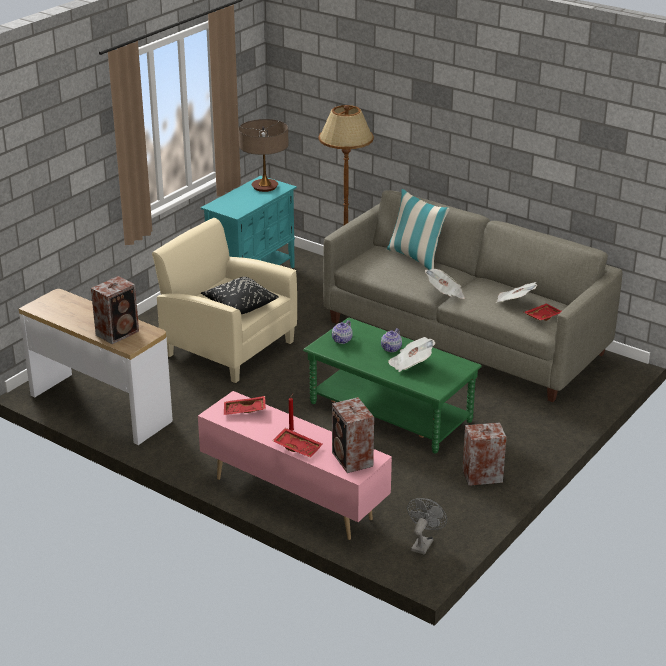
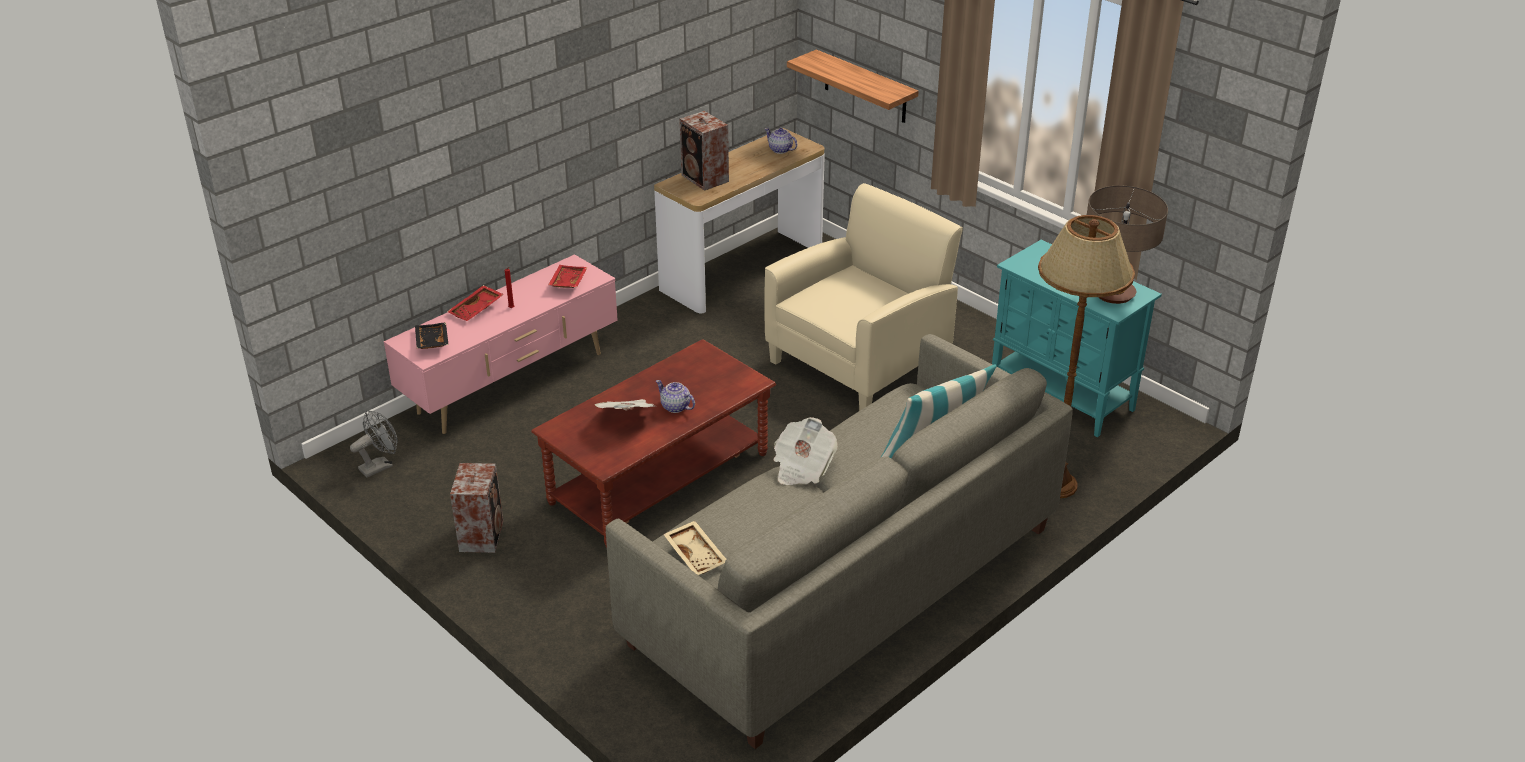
camera: 100 degrees right, 5 degrees up
(49, 226) = (865, 87): none -> shelf
(239, 305) = (834, 302): black pillow -> none
(342, 340) = (712, 369): teapot -> teapot (780, 150)
(352, 460) = (431, 342): speaker -> black tray
(390, 412) = (659, 478): green coffee table -> brown coffee table
(423, 543) = (380, 466): grey fan -> grey fan turned 75 degrees counterclockwise
(514, 302) = (752, 533): newspaper -> none
(542, 316) = (696, 554): red tray -> beige tray

